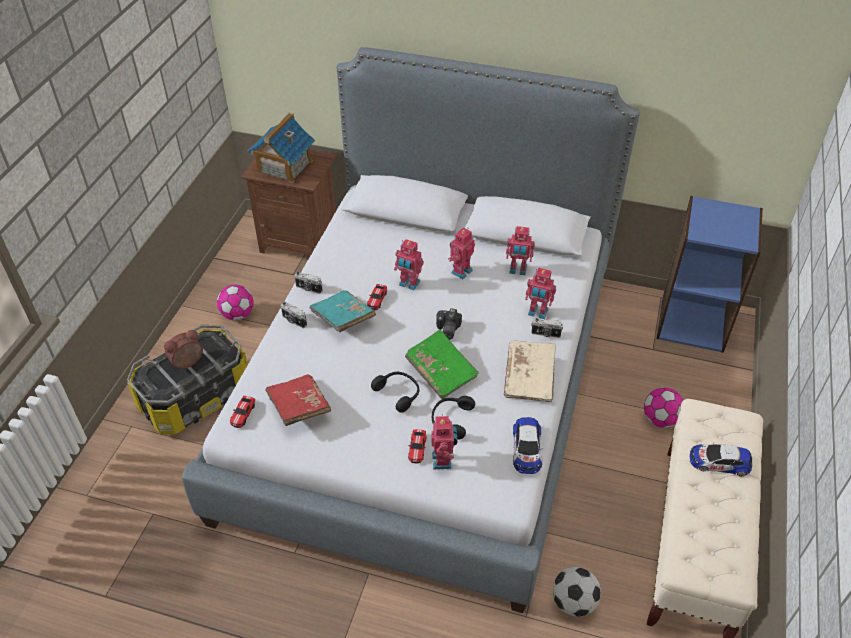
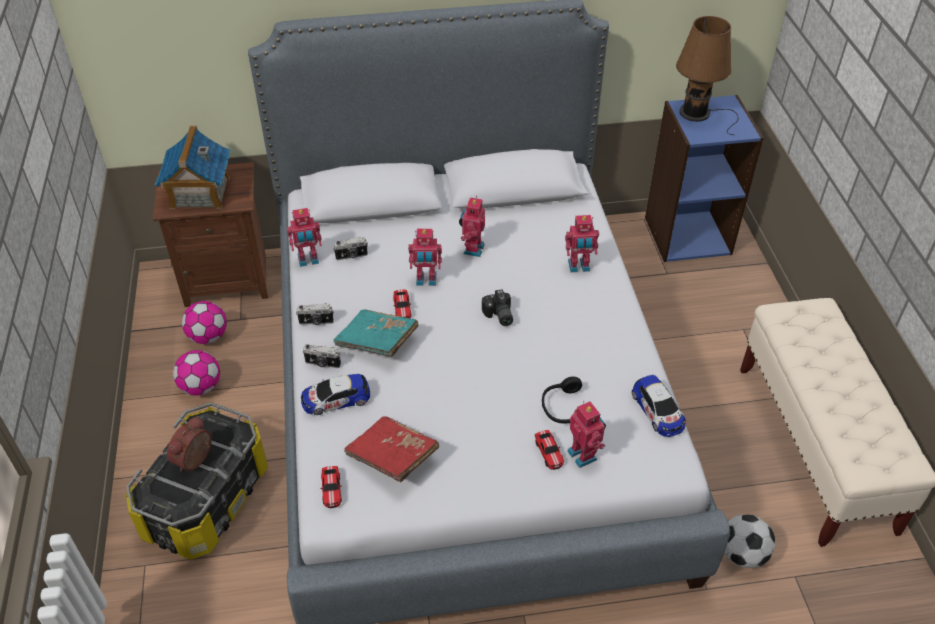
camera: 25 degrees left, 0 degrees up
(398, 393) = (491, 401): black headphones -> none
(441, 371) = (520, 362): green book -> none
(517, 270) = (531, 229): toy robot -> toy robot (308, 260)
(529, 378) = (614, 336): beige book -> none
(545, 334) = (601, 286): camera -> camera (351, 256)
(660, 420) = (714, 341): football -> football (208, 337)
(713, 215) = (698, 113): none -> brown table lamp
(719, 462) = (827, 356): toy car -> toy car (336, 399)

